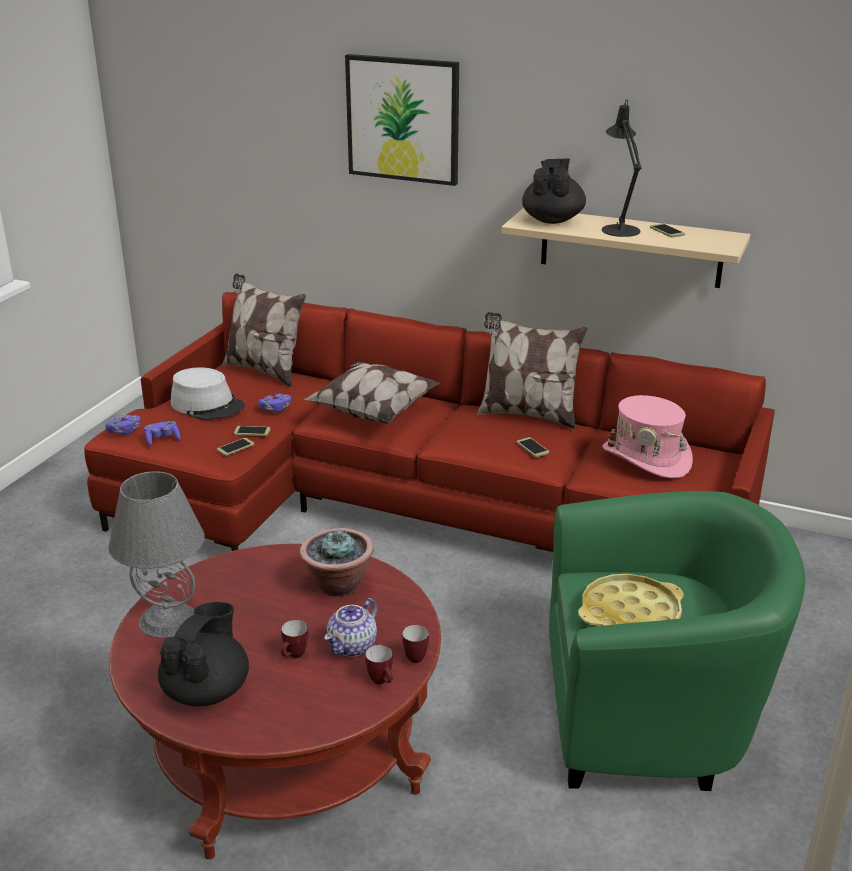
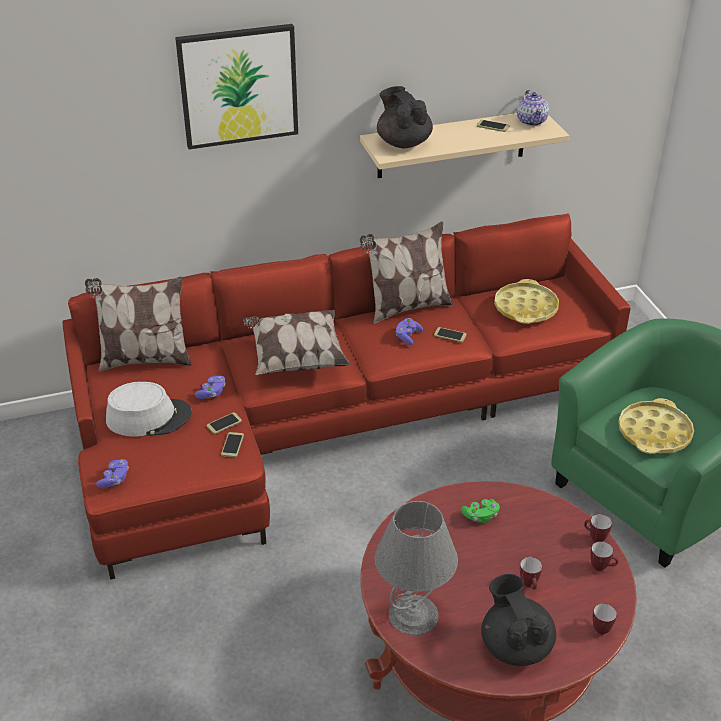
camera: 40 degrees left, 10 degrees up
(162, 440) = (161, 470): purple game controller -> purple game controller (408, 336)
(300, 724) = (599, 627): none -> mug
(338, 585) = (480, 516): potted plant -> green game controller
(353, 646) = (552, 554): teapot -> teapot (531, 121)
(619, 228) = (460, 135): black table lamp -> none
(646, 458) = (526, 308): pink hat -> yellow tray

